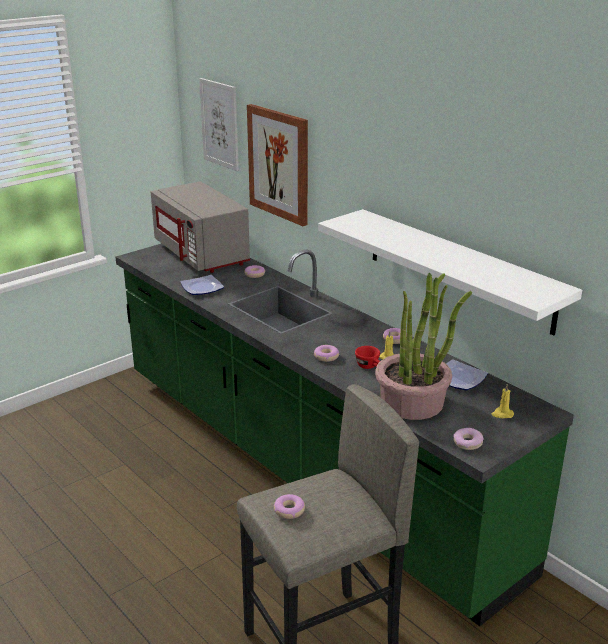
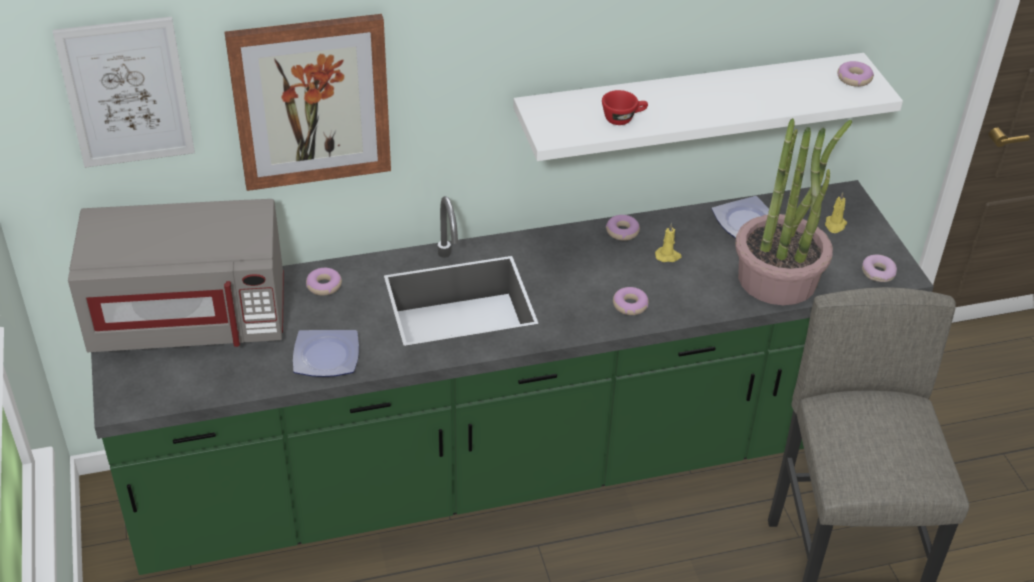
camera: 65 degrees left, 15 degrees up
(289, 510) = (886, 464): donut -> donut (854, 78)
(369, 367) = (678, 279): red cup -> red cup (623, 118)

